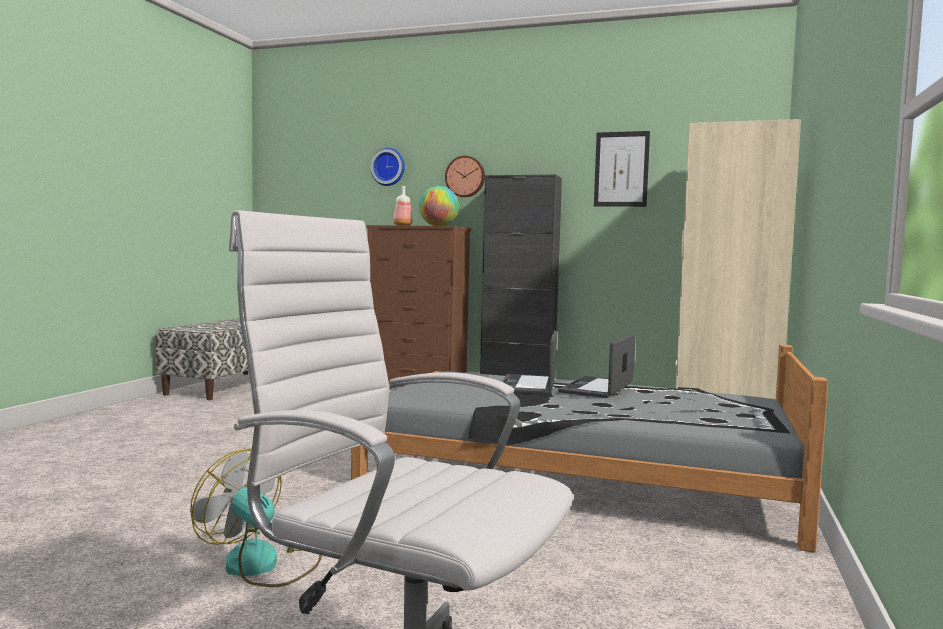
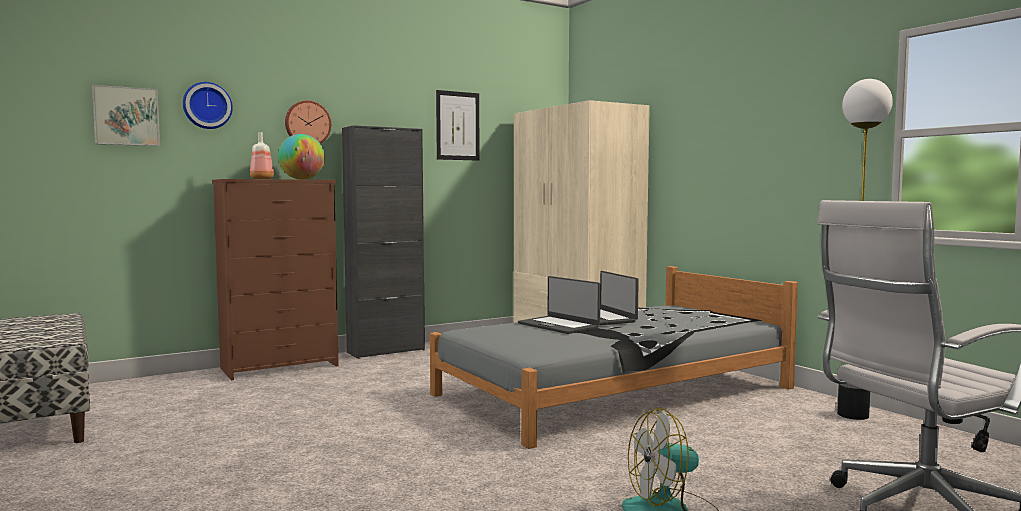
camera: 50 degrees left, 0 degrees up
(337, 179) = (126, 116): none -> picture
(776, 609) = (853, 415): none -> floor lamp

